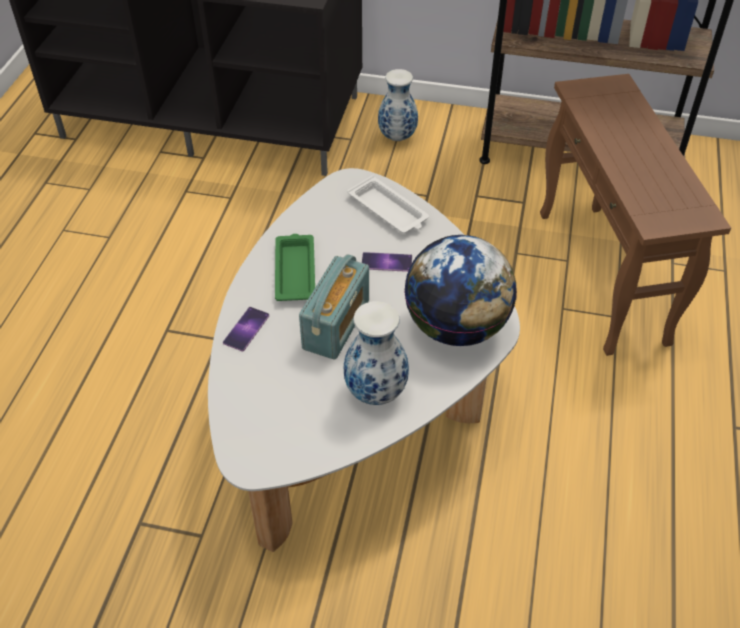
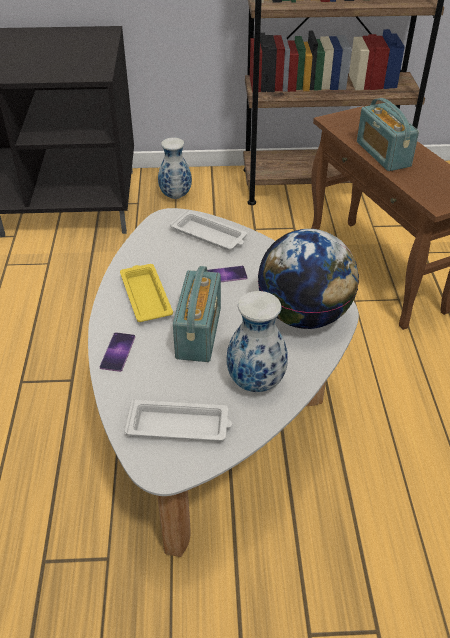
camera: 15 degrees left, 5 degrees down
(282, 422) = (180, 425): none -> white tray
(295, 271) = (145, 296): green tray -> yellow tray
(617, 145) = (383, 154): none -> radio

